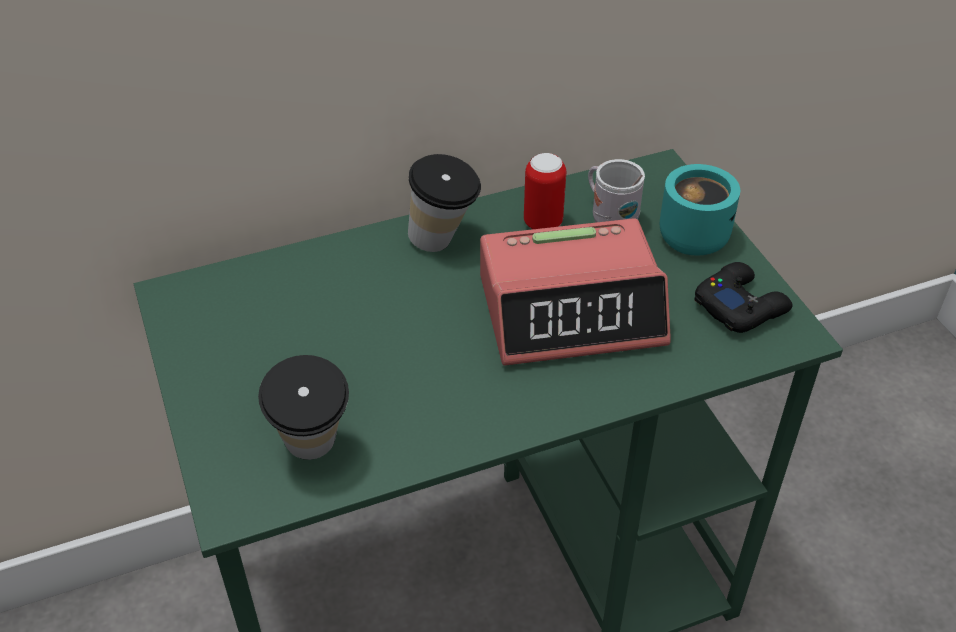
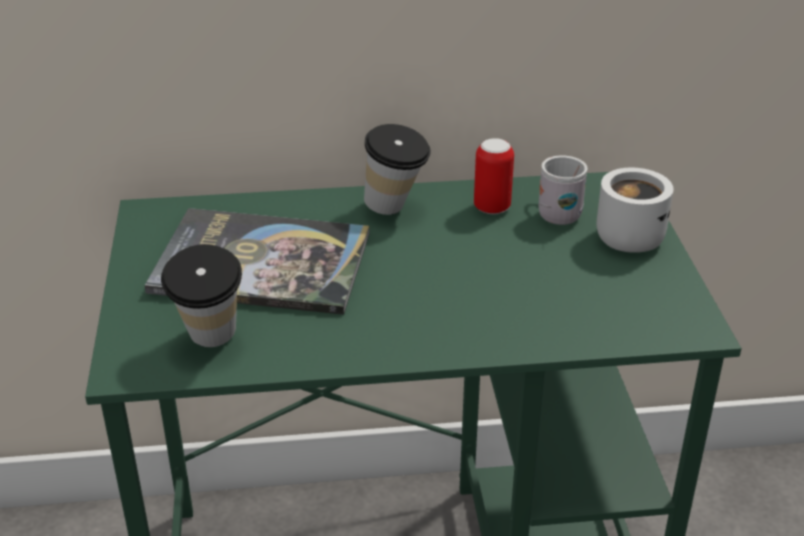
camera: 15 degrees right, 10 degrees down
(328, 339) = (262, 263): none -> book
(572, 309) = (489, 276): alarm clock -> none
(687, 234) = (625, 235): turquoise mug -> white mug
(740, 305) = (652, 297): black game controller -> none

